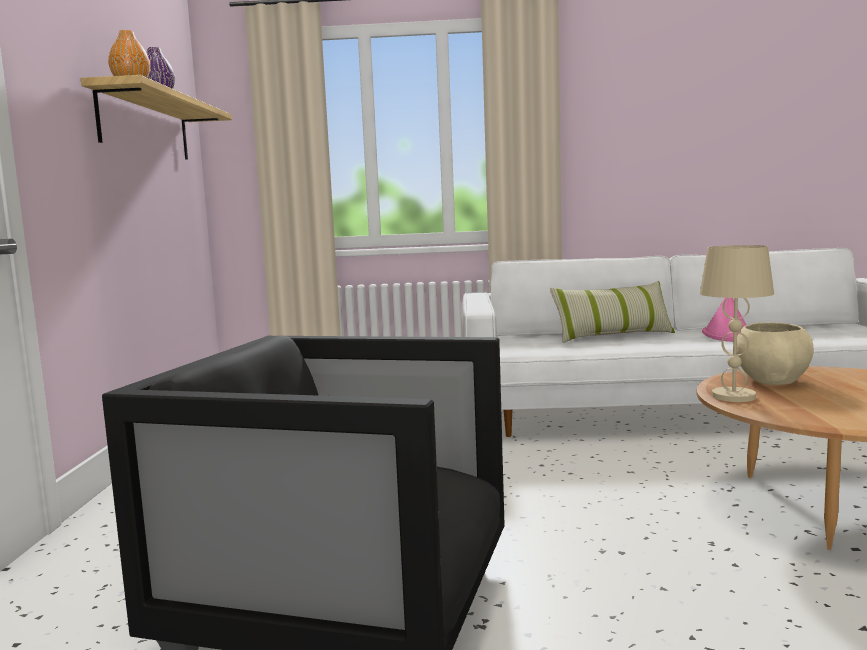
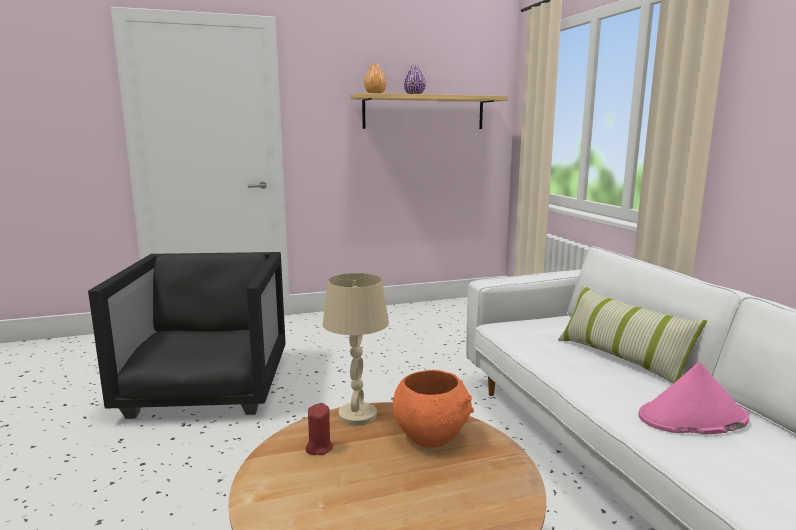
camera: 70 degrees right, 5 degrees up
(771, 380) = (431, 436): beige bowl -> orange bowl
(806, 408) = (319, 448): none -> red candle

